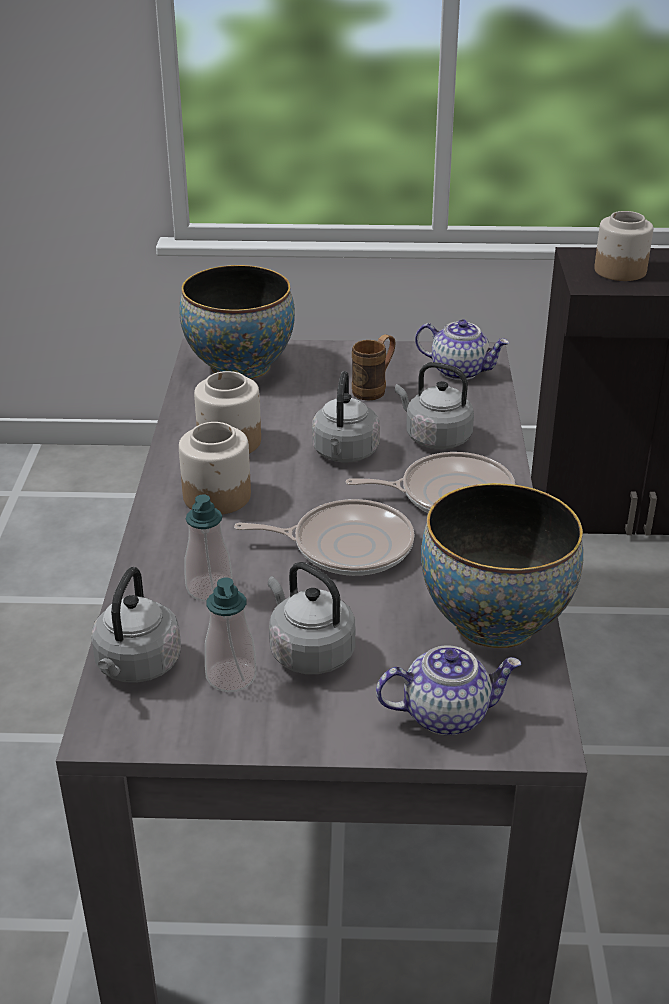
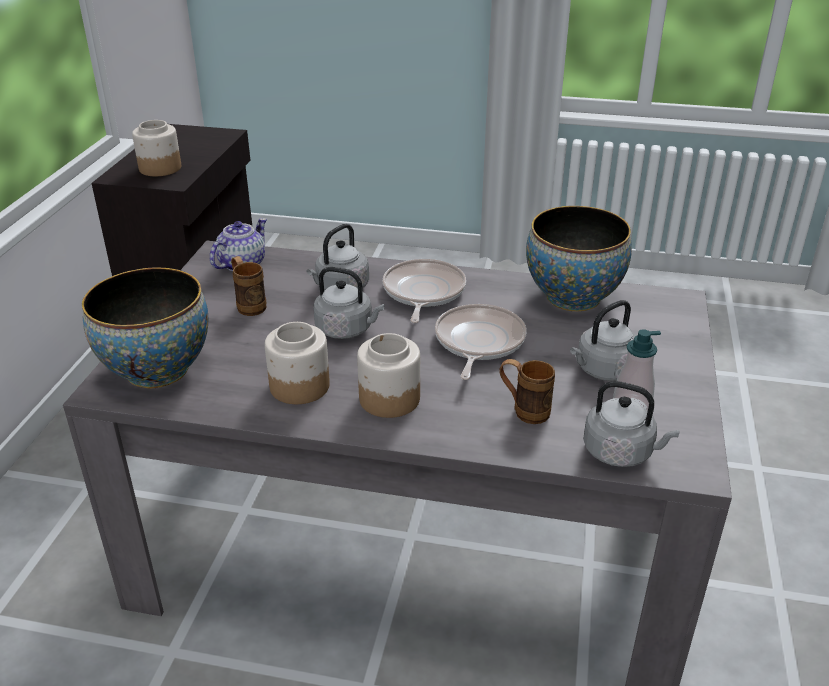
camera: 80 degrees left, 0 degrees up
(209, 588) = (523, 411): soap dispenser -> brown mug
(446, 714) = (663, 326): teapot -> none

